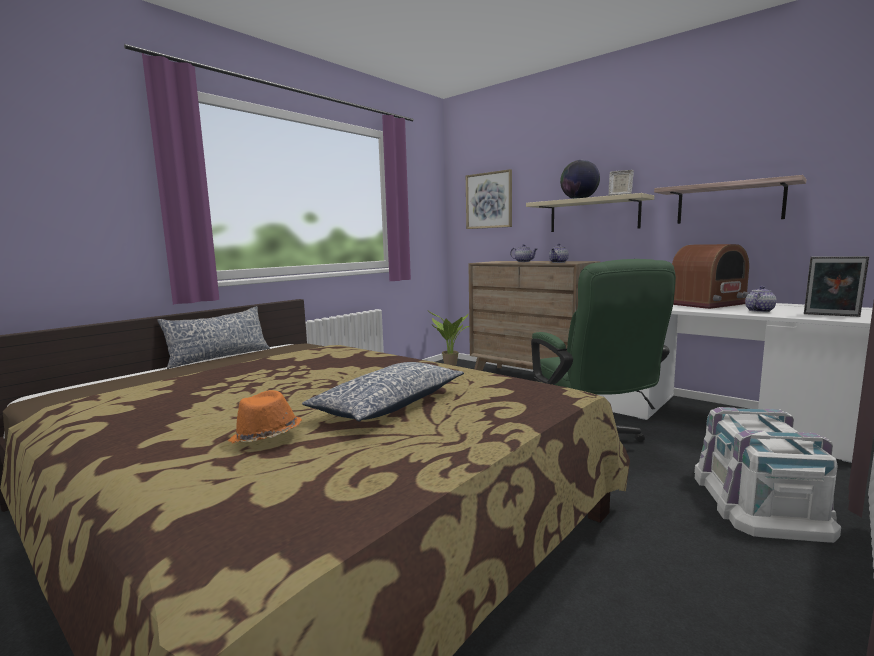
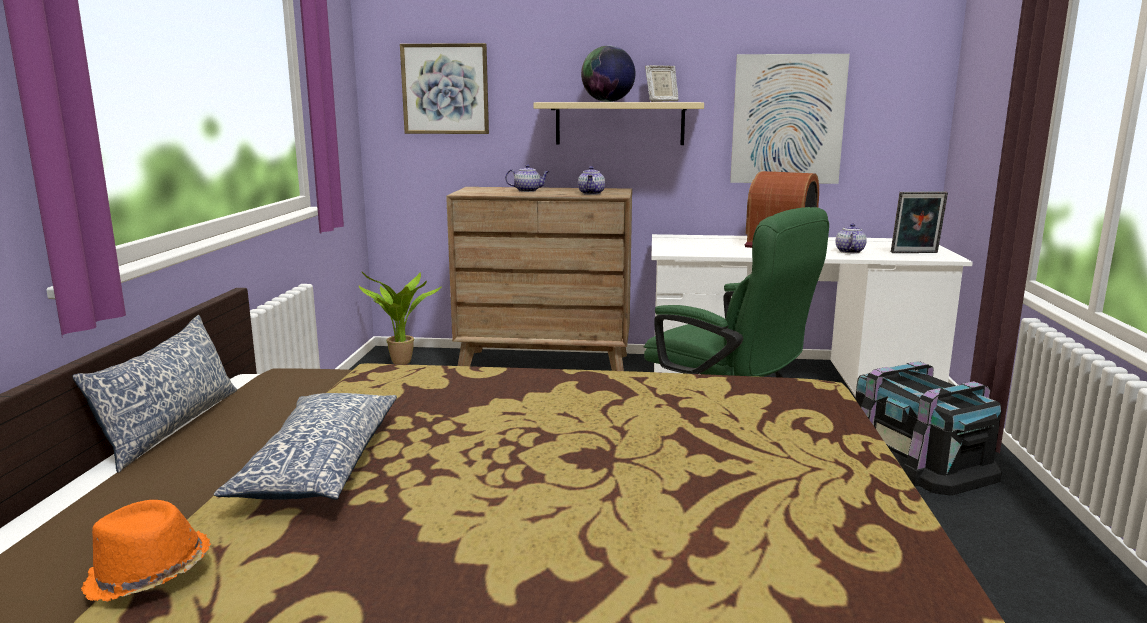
camera: 35 degrees left, 5 degrees up
(266, 437) = (651, 531): orange hat -> orange hat (148, 576)
(389, 405) = (689, 447): pillow -> pillow (319, 465)
(729, 203) = (787, 119): shelf -> picture
(757, 500) = (916, 459): white storage box -> black storage box

